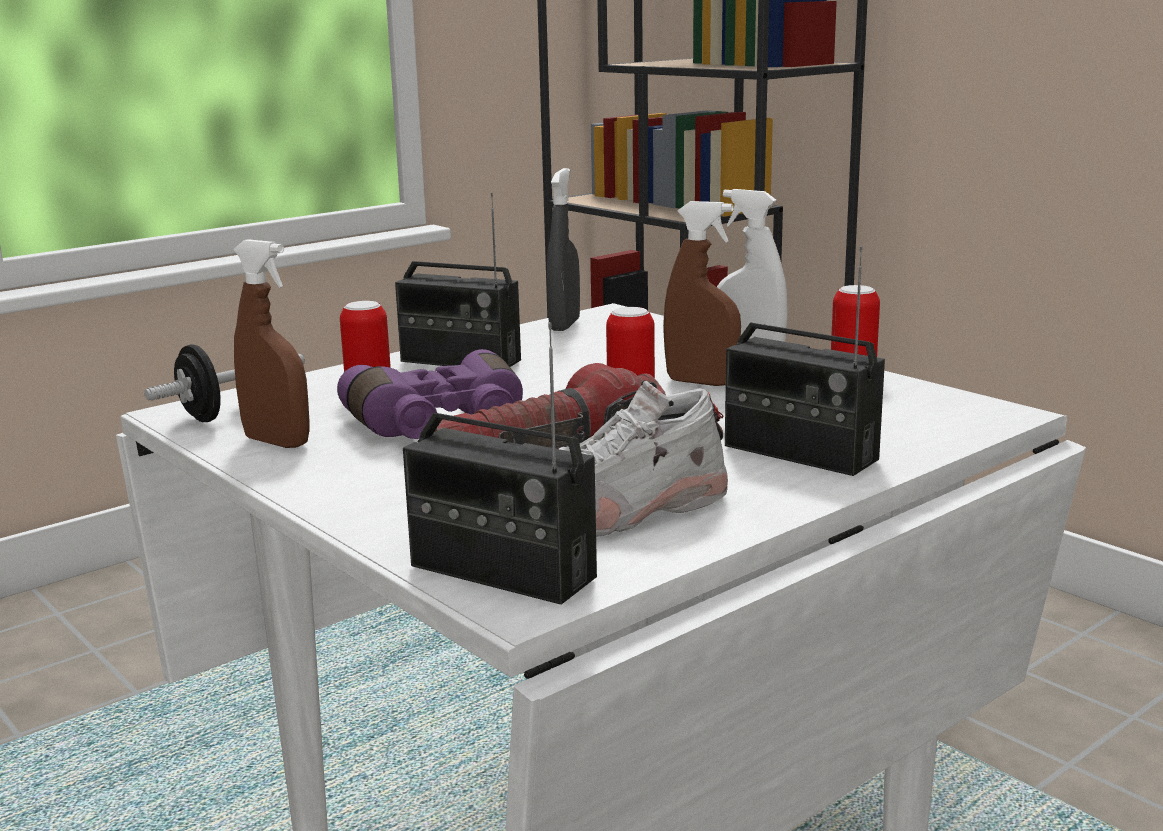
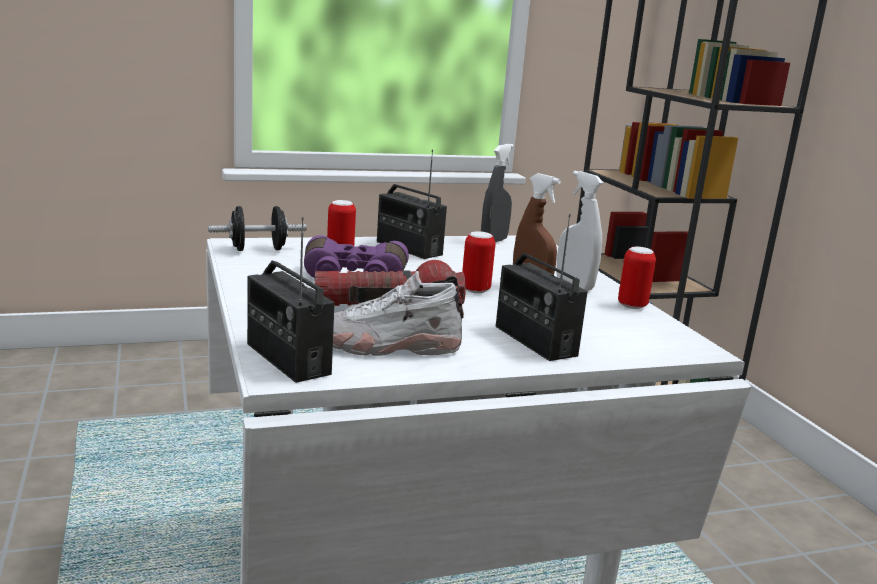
camera: 20 degrees right, 0 degrees up
(277, 442) = (261, 268): brown spray bottle -> none

